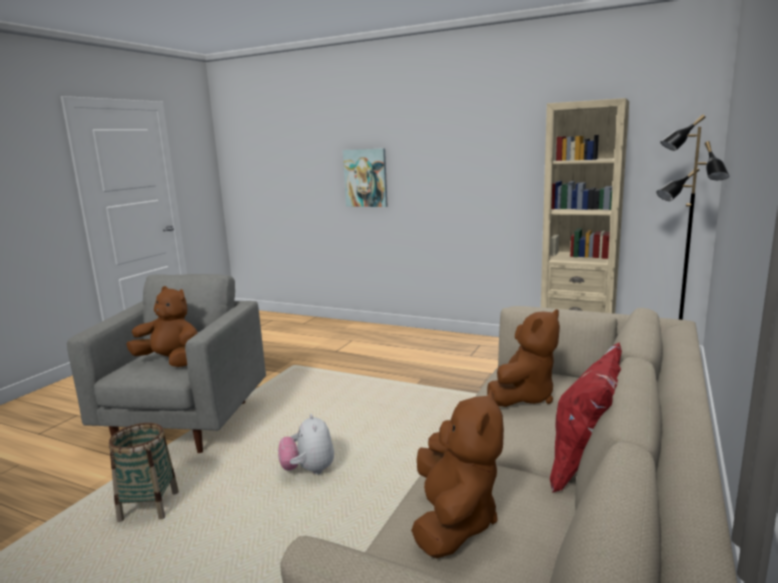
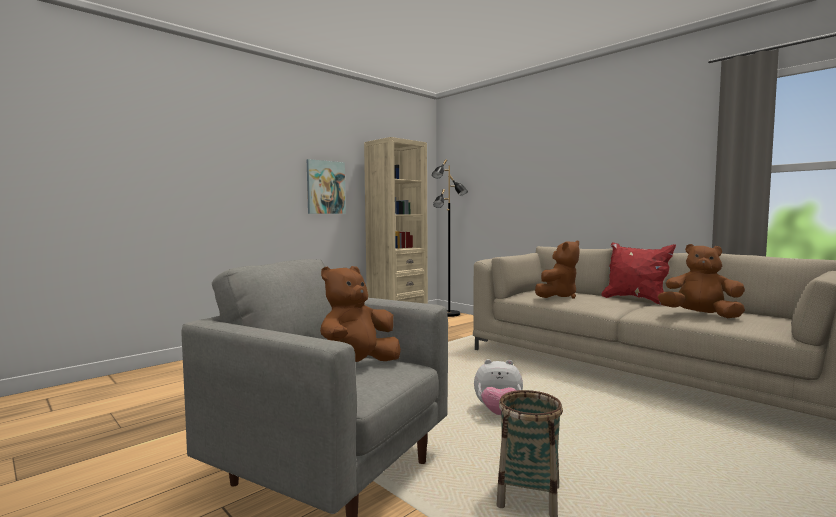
camera: 70 degrees left, 10 degrees down
(366, 178) = (195, 185): picture -> picture (325, 187)
(523, 396) = (558, 296): brown plush toy -> brown plush toy turned 75 degrees clockwise

